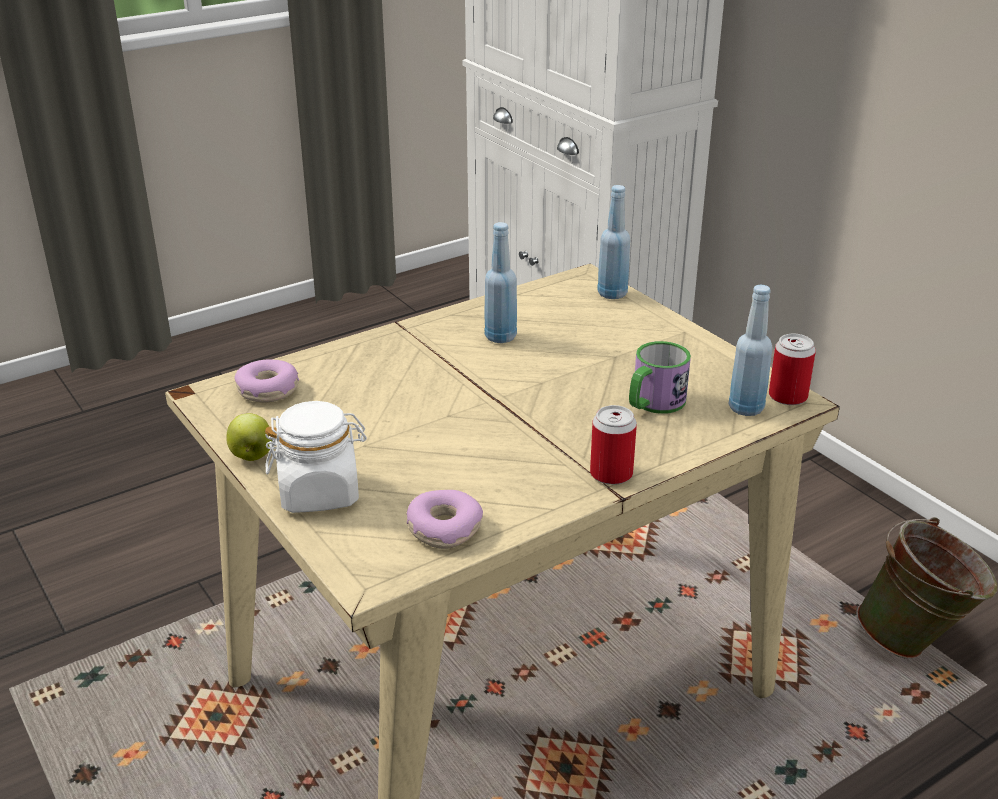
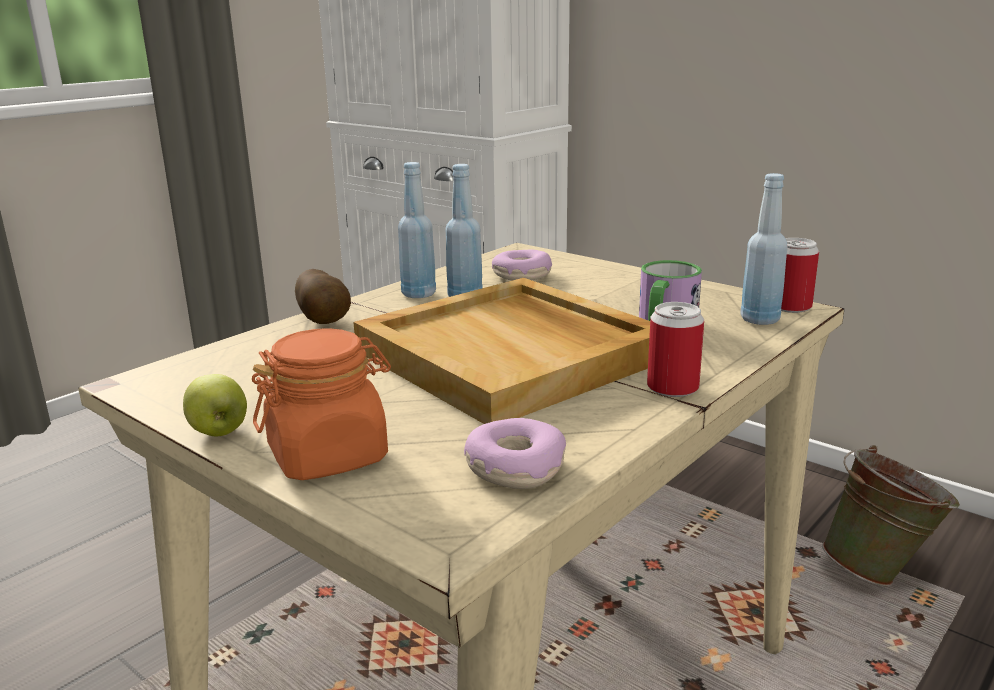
camera: 15 degrees left, 10 degrees down
(268, 390) = (217, 369): donut -> donut (522, 275)
(320, 492) = (329, 455): white jar -> orange jar
(371, 347) = (326, 321): none -> potato
(504, 414) = (513, 355): none -> beige tray
(612, 294) = (555, 258): blue bottle -> blue bottle (419, 294)

